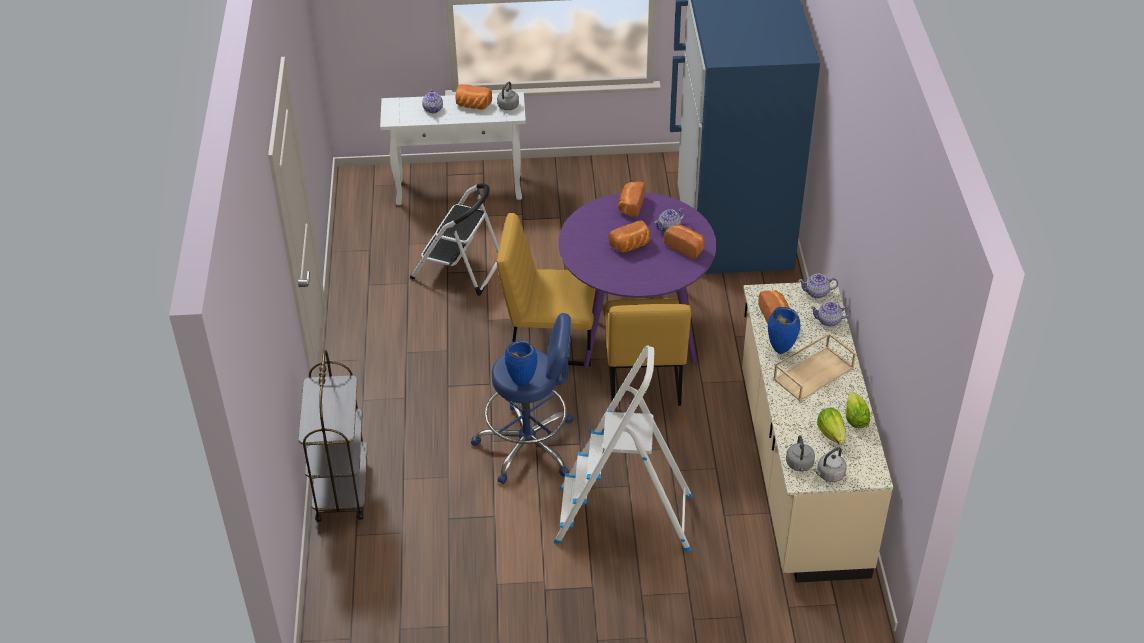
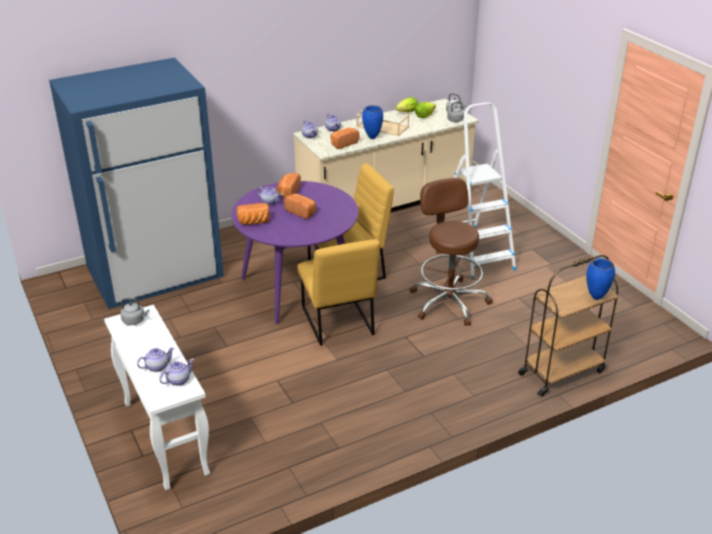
camera: 115 degrees left, 10 degrees down
(341, 487) = (562, 373): grey cart -> brown cart
(407, 116) = (178, 380): none -> teapot
(459, 269) = (284, 396): step ladder -> none
(472, 106) = (141, 342): bread -> none
(522, 383) = (467, 229): blue vase -> blue vase (595, 298)
(529, 445) = (448, 301): blue stool -> brown stool

